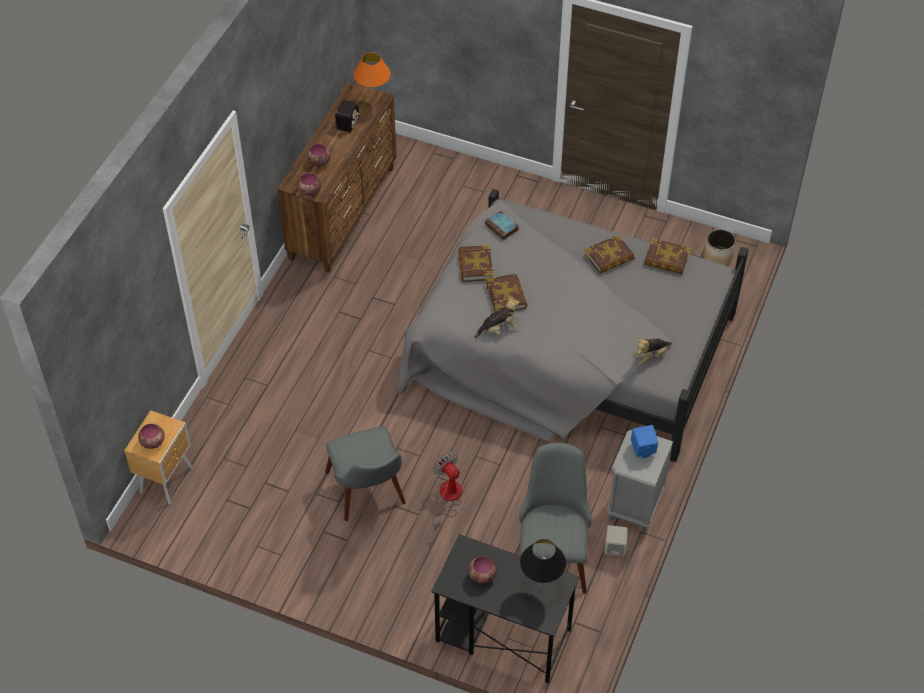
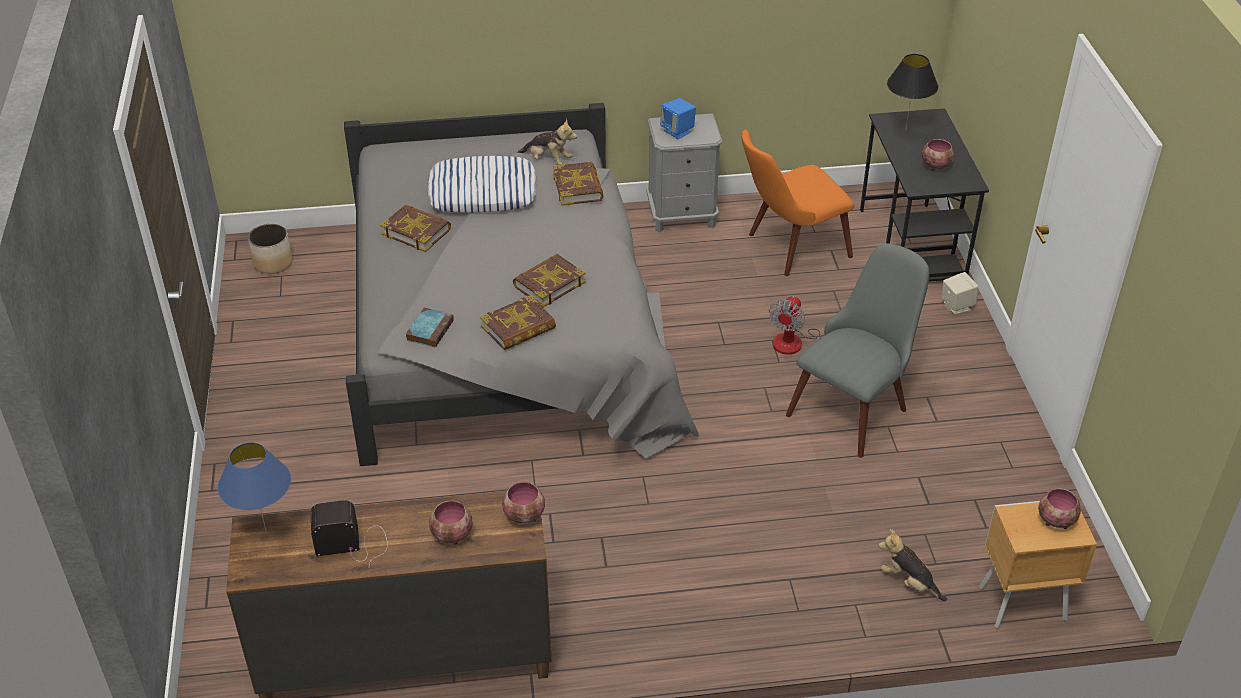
camera: 120 degrees left, 10 degrees down
(373, 102) = (266, 532): orange table lamp -> blue table lamp
(498, 329) = (605, 274): plush toy -> plush toy (909, 582)
(552, 551) = (788, 248): grey chair -> orange chair
(615, 548) = (743, 212): beige speaker -> beige speaker (956, 306)
(633, 306) = (483, 192): none -> pillow
(666, 259) = (388, 190): book -> book (578, 187)

